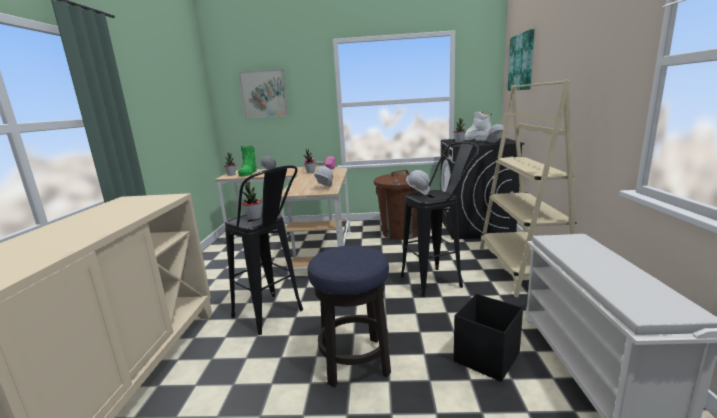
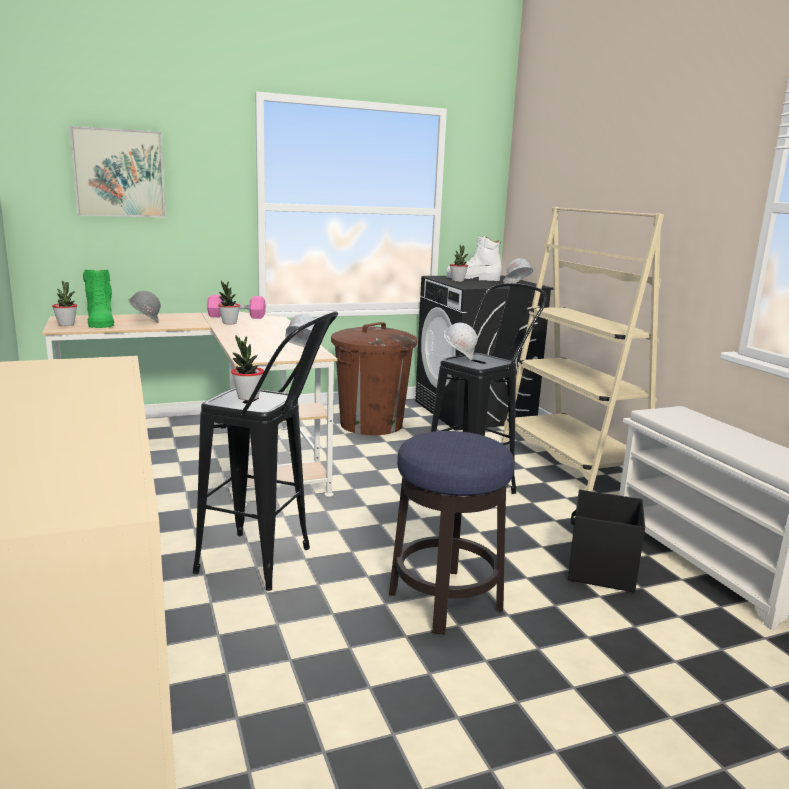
camera: 25 degrees left, 0 degrees up
(521, 62) = (547, 172): picture -> none

